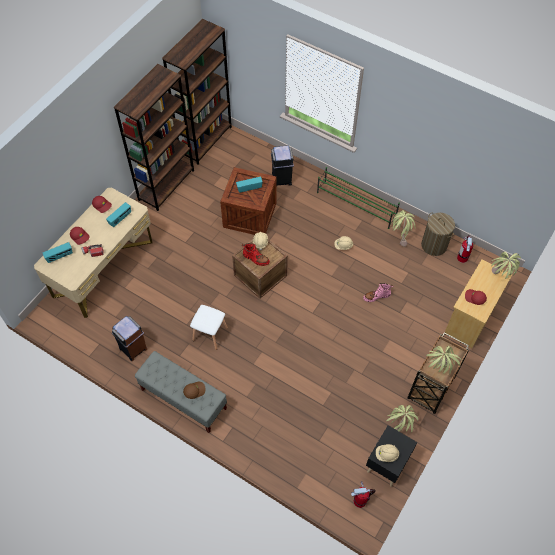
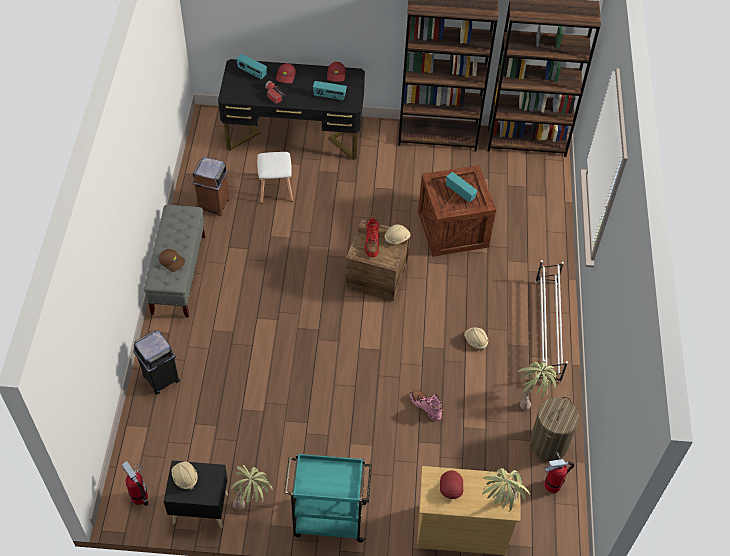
camera: 60 degrees right, 5 degrees down
(103, 268) = (294, 135): beige desk -> black desk
(210, 334) = (270, 262): white stool -> white stool (275, 190)
(281, 179) = (527, 237): black trash can -> black trash can (160, 378)
(356, 205) = (547, 330): green shoe rack -> white shoe rack
(430, 389) = (328, 519): brown cart -> turquoise cart
(437, 372) = (310, 477): potted plant -> none

